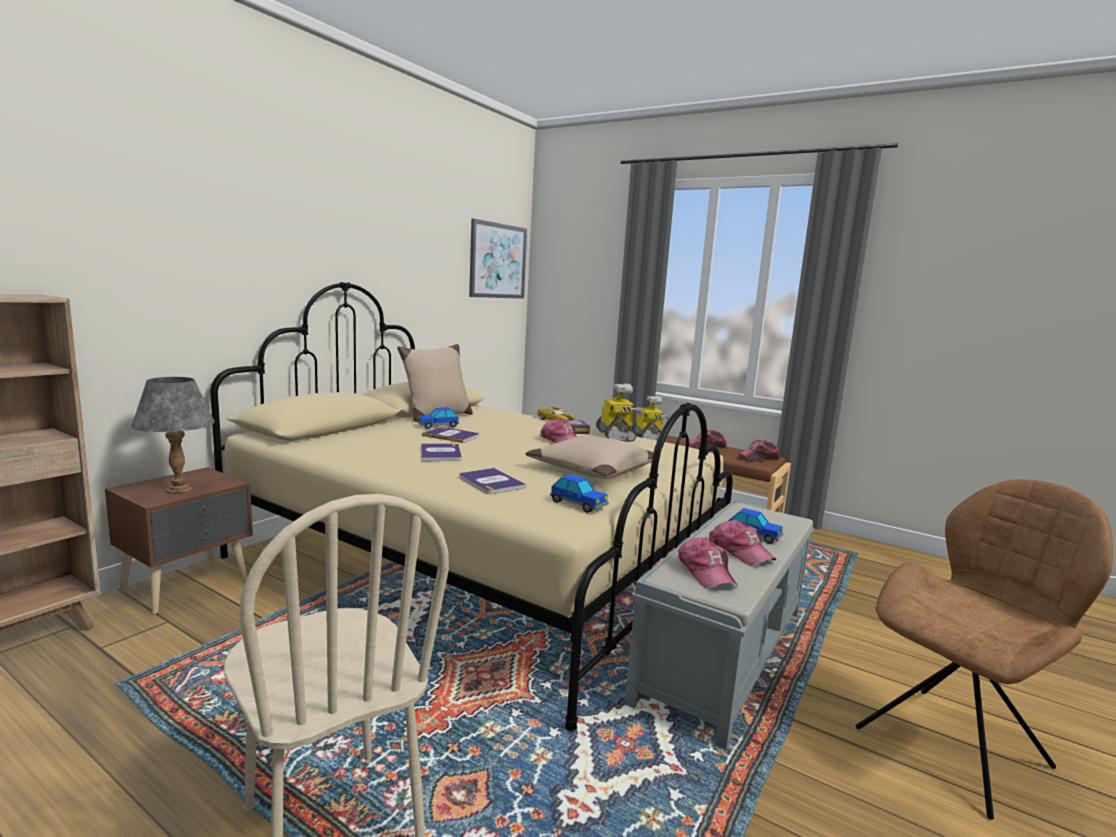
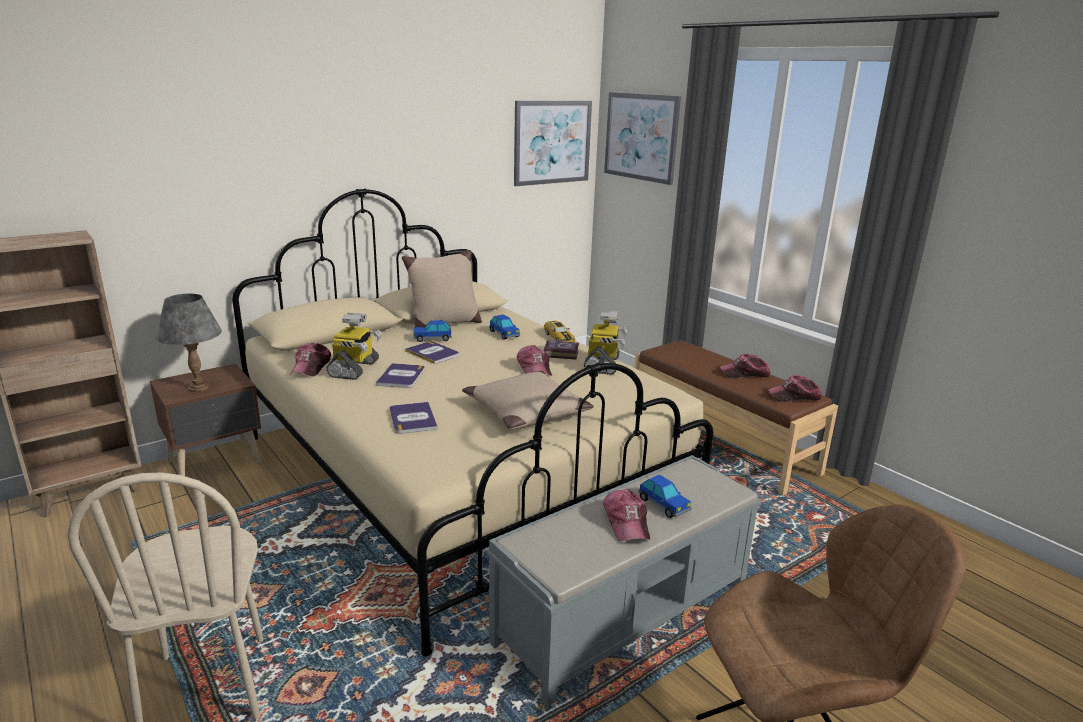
camera: 20 degrees right, 10 degrees up
(576, 258) = (641, 137): none -> picture
(578, 504) = (465, 456): toy car -> toy car (504, 334)
(648, 437) = (686, 354): toy robot -> toy robot (355, 369)
(706, 572) = (565, 541): cap -> cap (311, 367)

